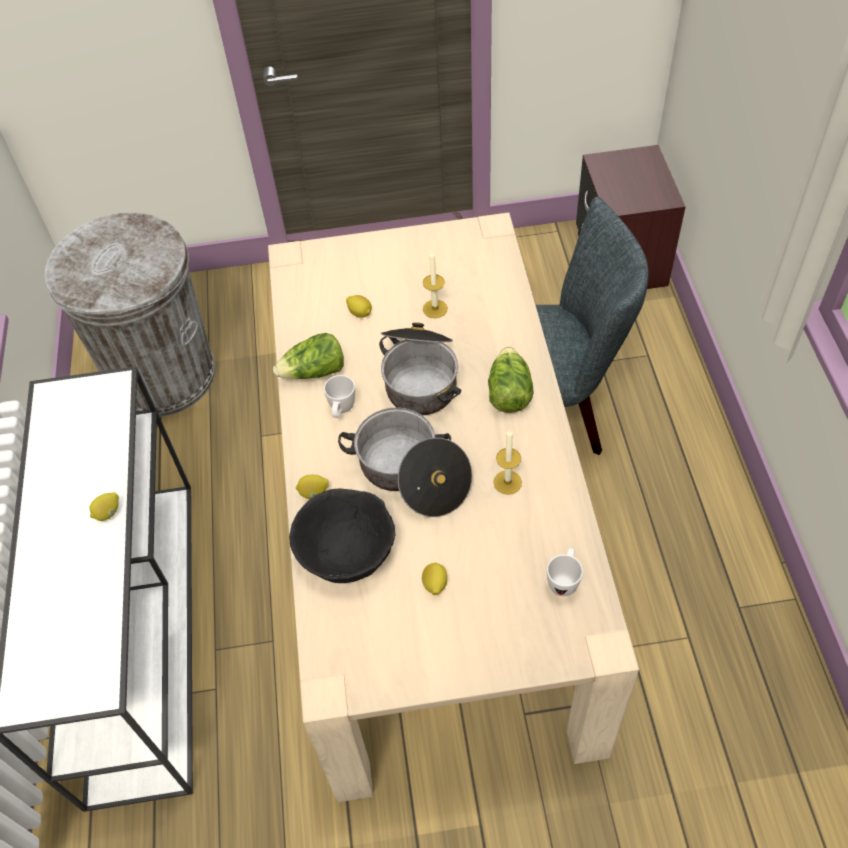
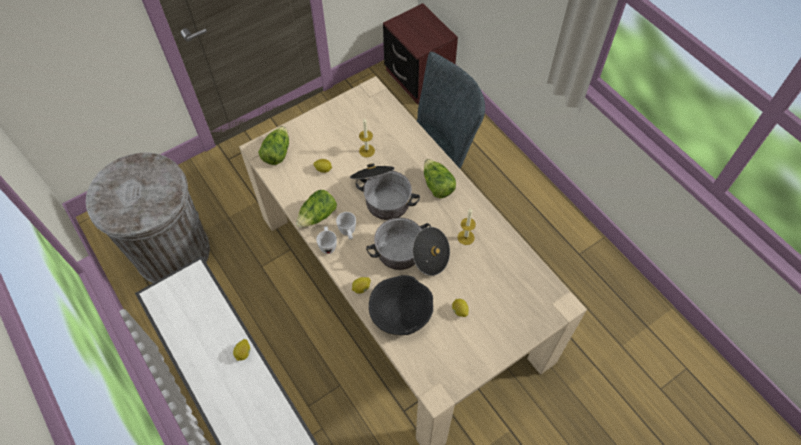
camera: 30 degrees left, 5 degrees up
(311, 269) = (277, 152): none -> lettuce
(564, 580) = (525, 279): white mug -> white mug (328, 245)

